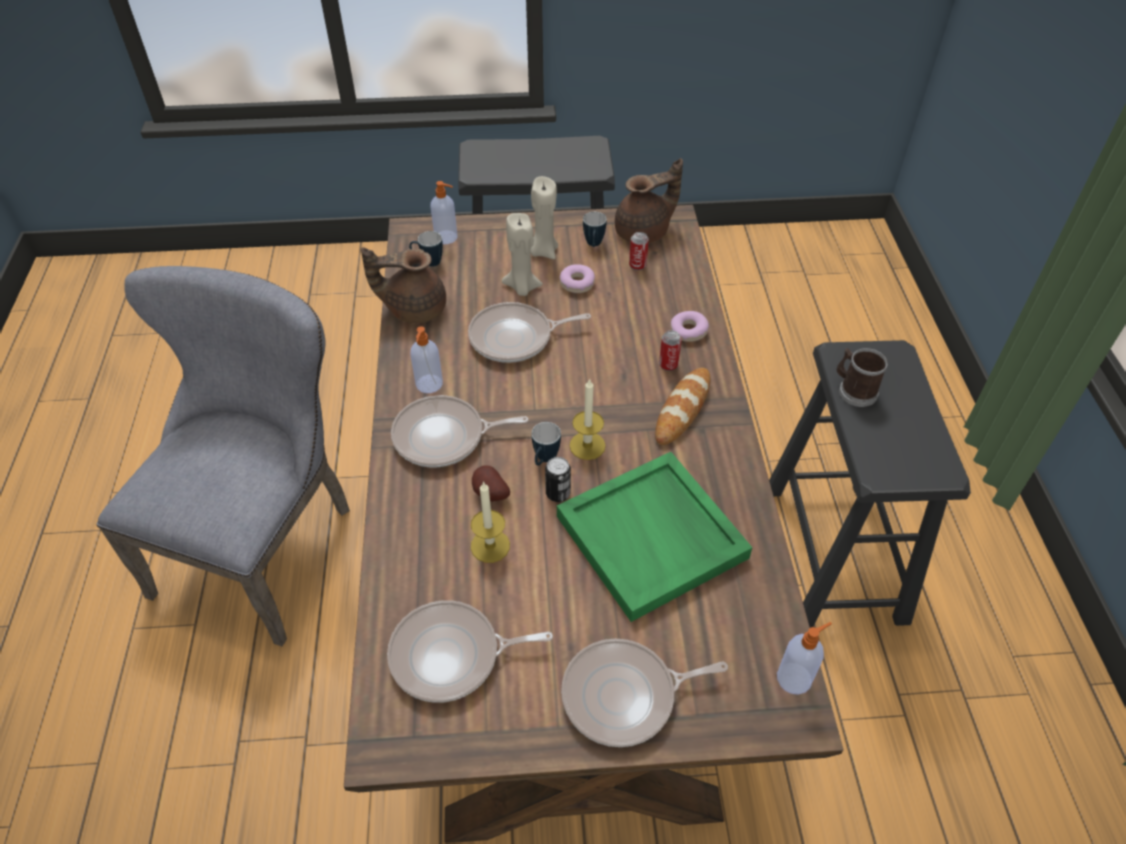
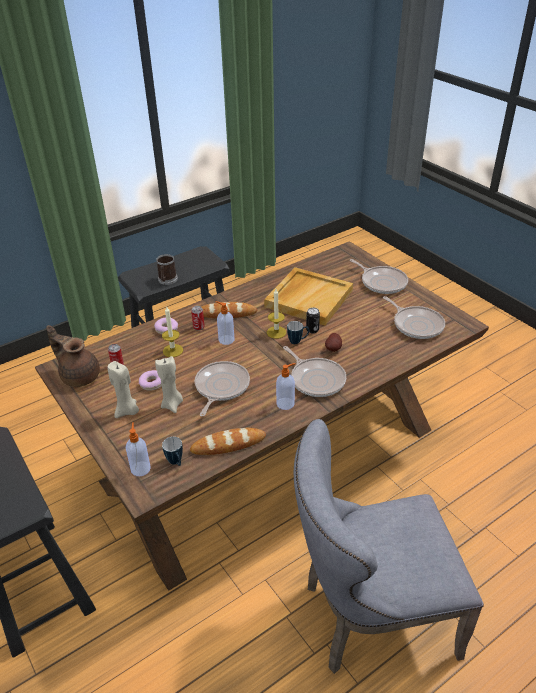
camera: 120 degrees left, 10 degrees down
(414, 308) = (228, 444): brown teapot -> bread
(490, 546) = (359, 337): candle -> candle (173, 350)
(515, 338) = (221, 387): frying pan -> frying pan turned 120 degrees counterclockwise
(593, 245) = (107, 391): mug -> none
(653, 537) = (308, 298): green tray -> beige tray
(795, 678) = (334, 254): soap dispenser -> soap dispenser (226, 339)

